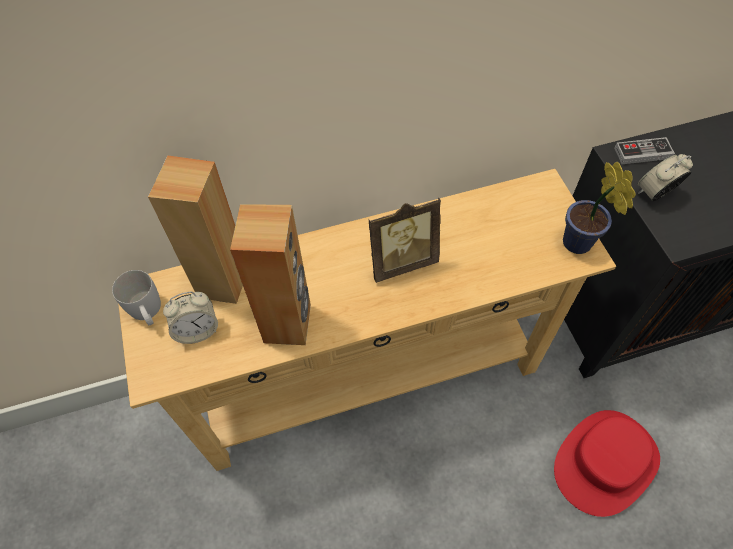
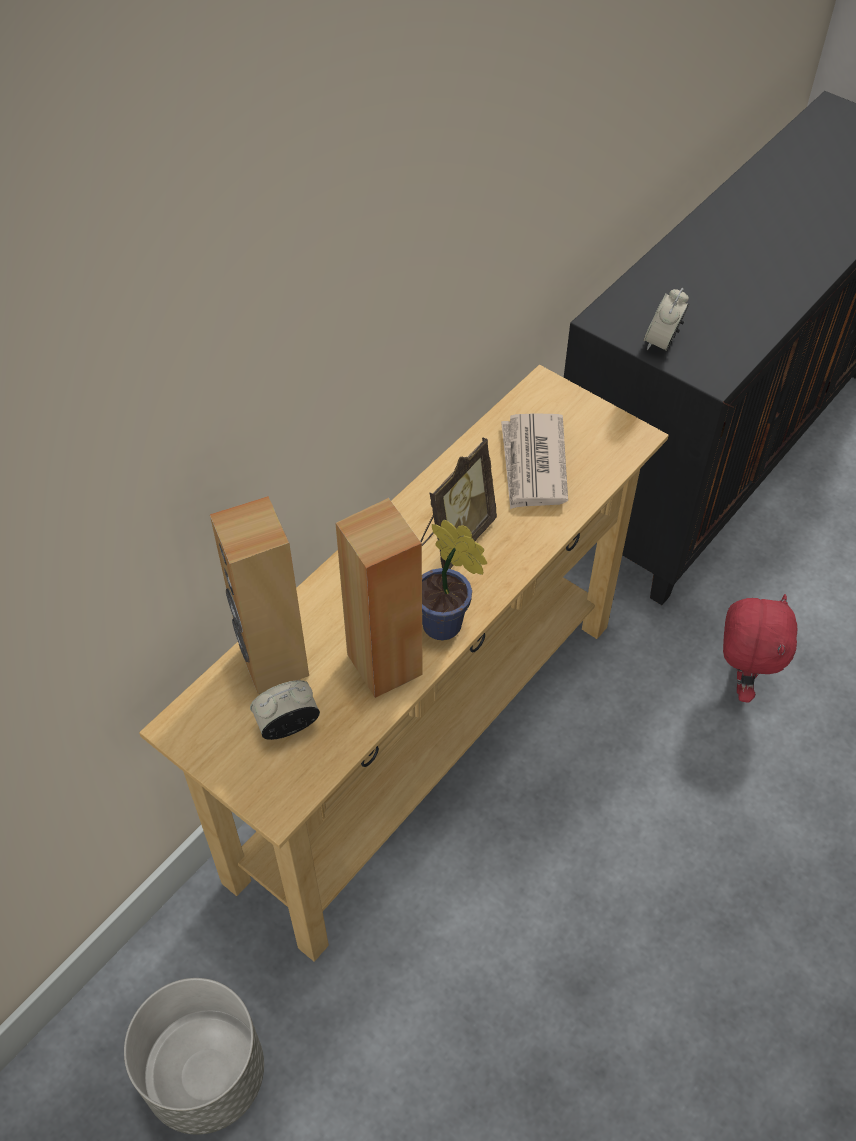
camera: 35 degrees left, 5 degrees down
(118, 496) = (205, 1074): none -> grey planter
(147, 312) = (210, 741): white mug -> none
(197, 330) = (288, 726): alarm clock -> alarm clock turned 150 degrees counterclockwise
(495, 237) = (533, 464): none -> newspaper
(579, 246) = (620, 432): potted plant -> potted plant (446, 627)
(604, 461) = (740, 680): red hat -> red plush toy
(642, 153) = (622, 307): game controller -> none

